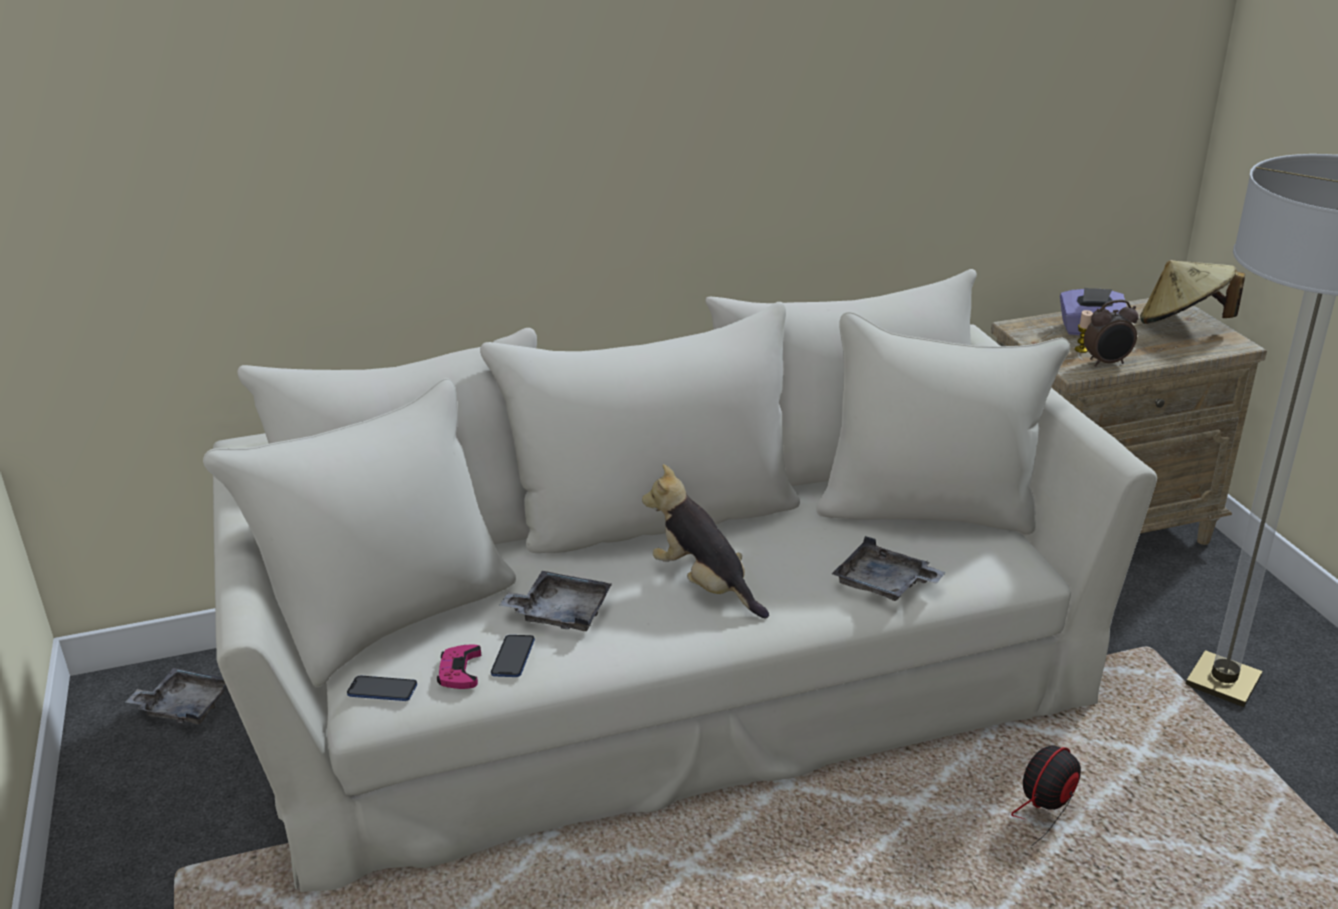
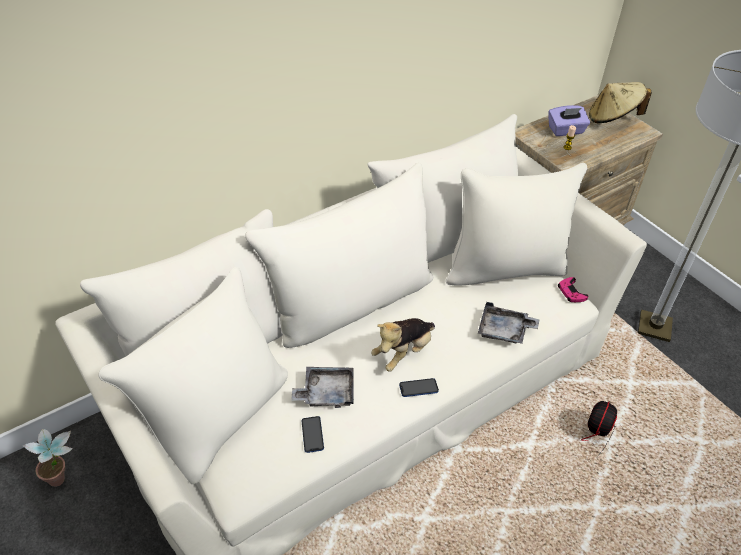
camera: 20 degrees left, 15 degrees up
(184, 706) = (63, 479): grey tray -> potted plant
(382, 690) = (241, 480): phone -> phone (418, 388)
(459, 671) = (284, 453): pink game controller -> pink game controller (571, 292)
(704, 585) = (403, 352): plush toy -> plush toy turned 75 degrees counterclockwise
(1107, 363) = (585, 156): alarm clock -> none

